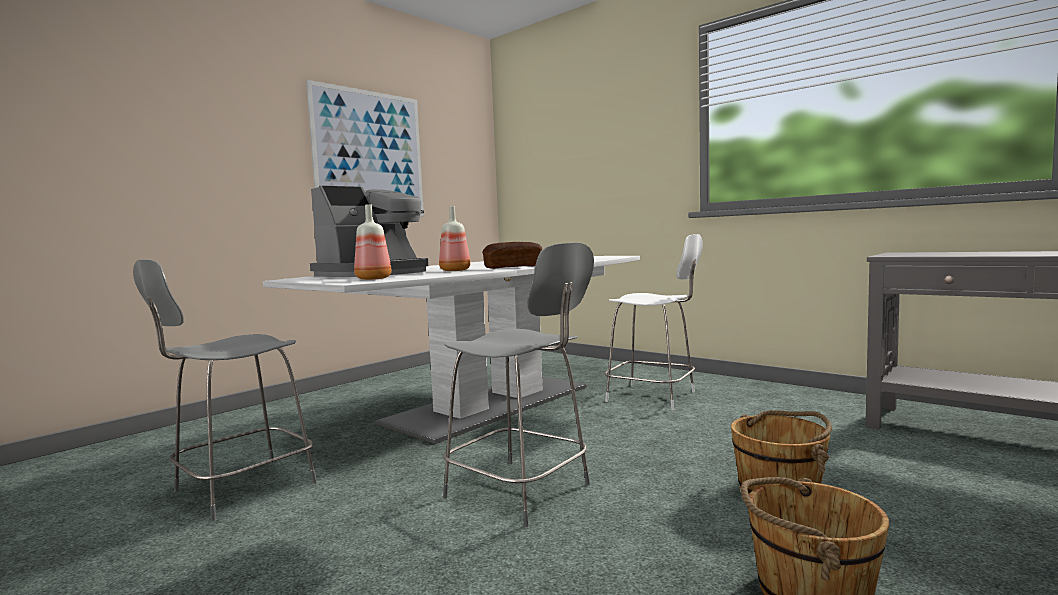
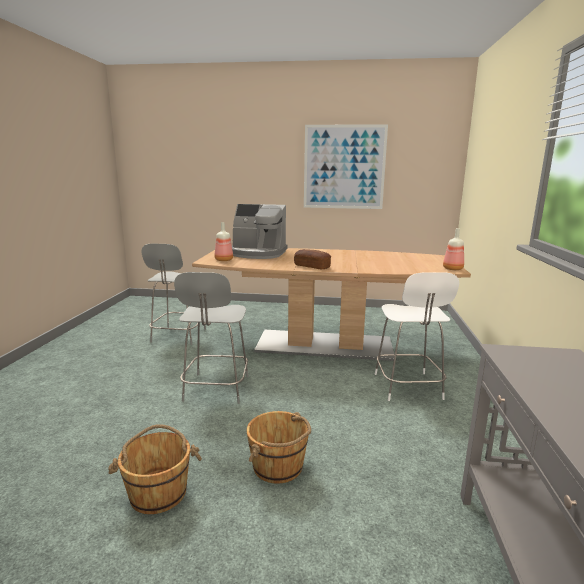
camera: 55 degrees right, 10 degrees up
(240, 489) = (178, 336): grey chair -> grey chair turned 90 degrees counterclockwise
(455, 270) = (282, 261): bottle -> bottle (453, 269)
(491, 404) = (325, 345): white dining table -> brown dining table

